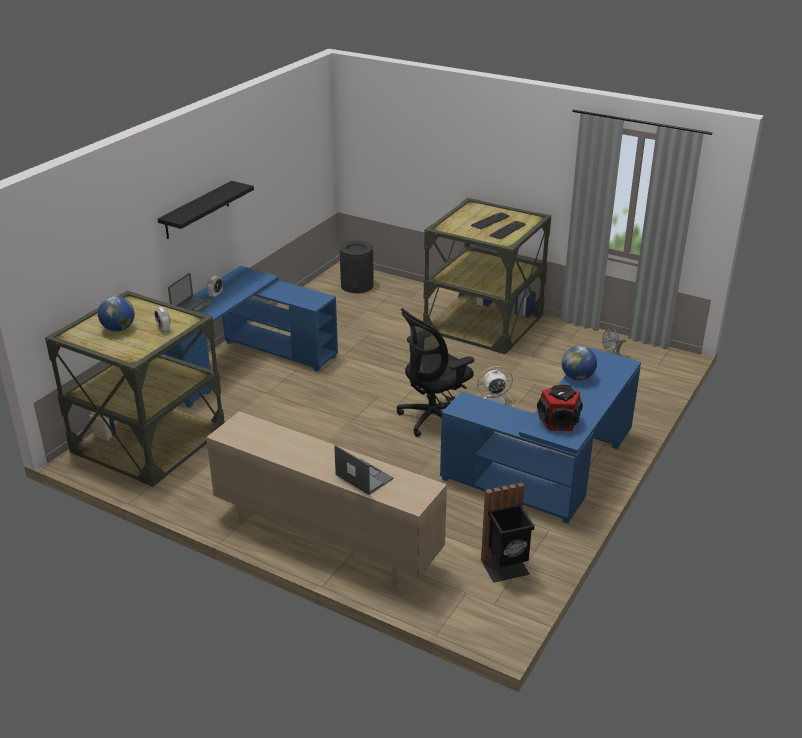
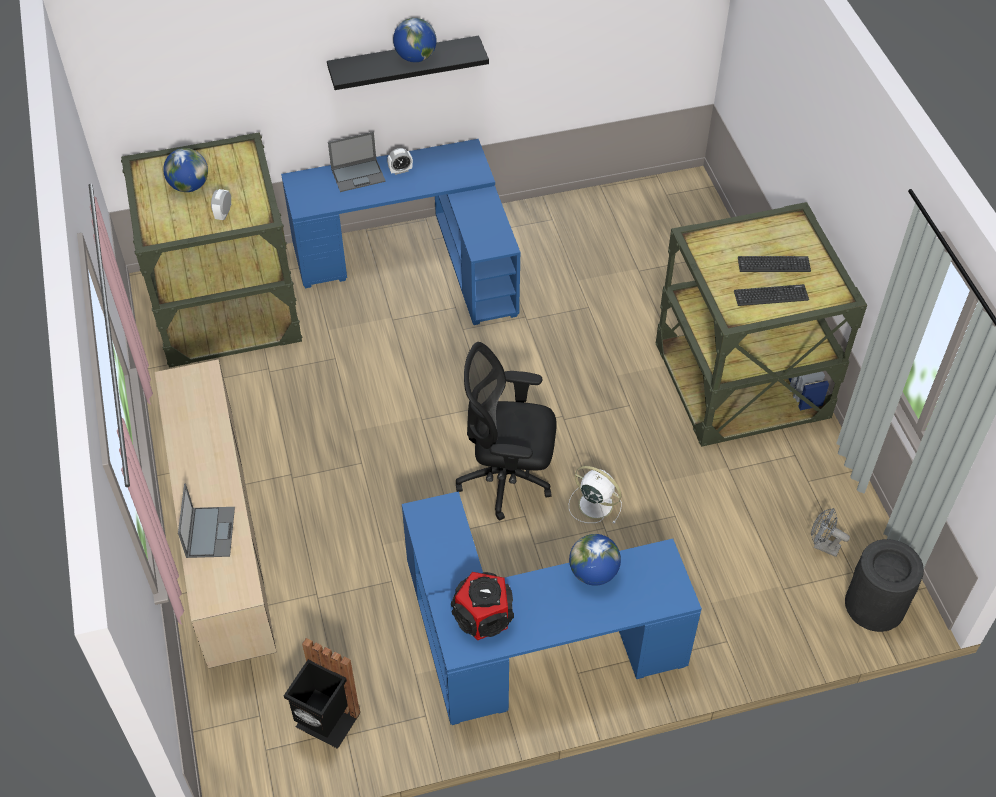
camera: 45 degrees right, 20 degrees up
(210, 199) = (415, 57): none -> globe
(357, 285) = (672, 220): black trash can -> black trash can (875, 605)

